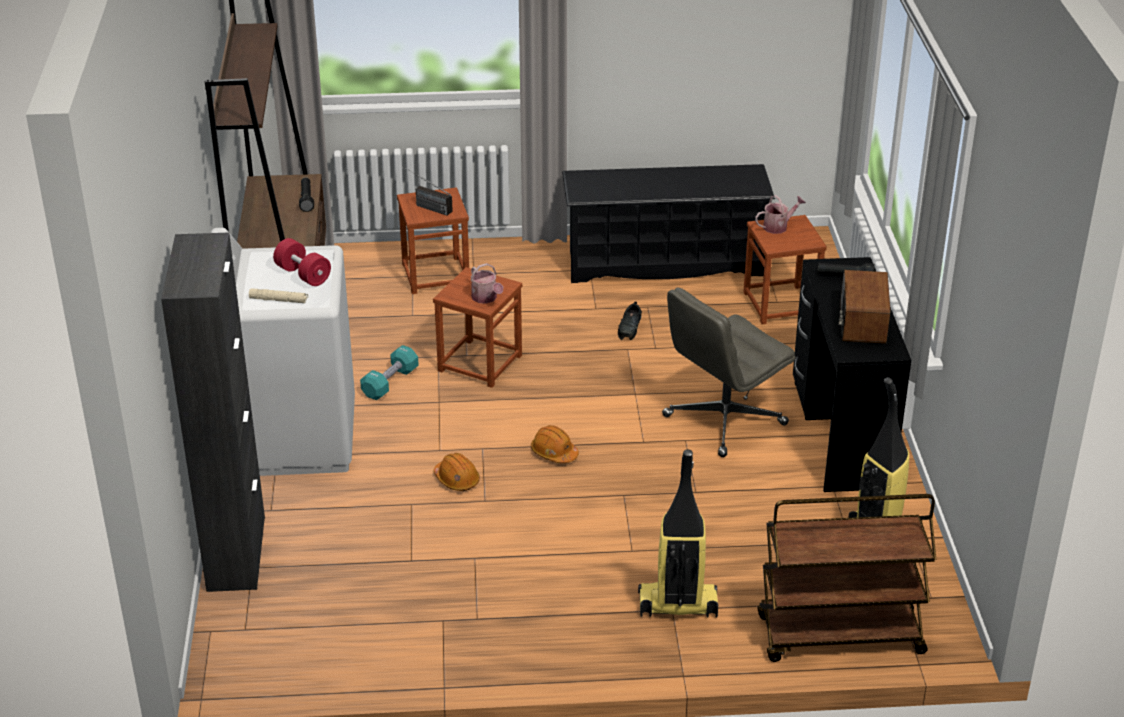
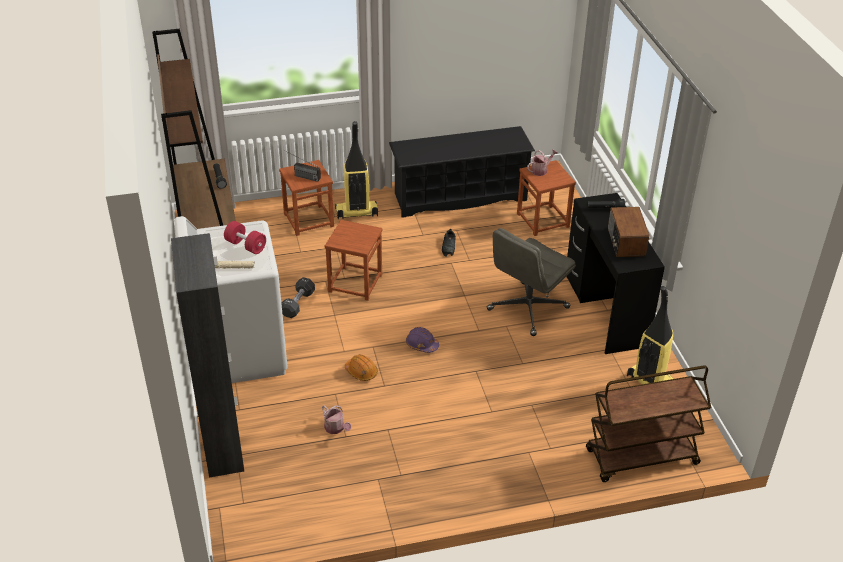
camera: 10 degrees left, 5 degrees up
(390, 383) = (298, 304): turquoise dumbbell -> black dumbbell
(486, 298) = (361, 242): watering can -> watering can (336, 429)
(554, 453) = (421, 345): orange hard hat -> purple hard hat
(677, 605) = (531, 448): vacuum cleaner -> vacuum cleaner (356, 212)

